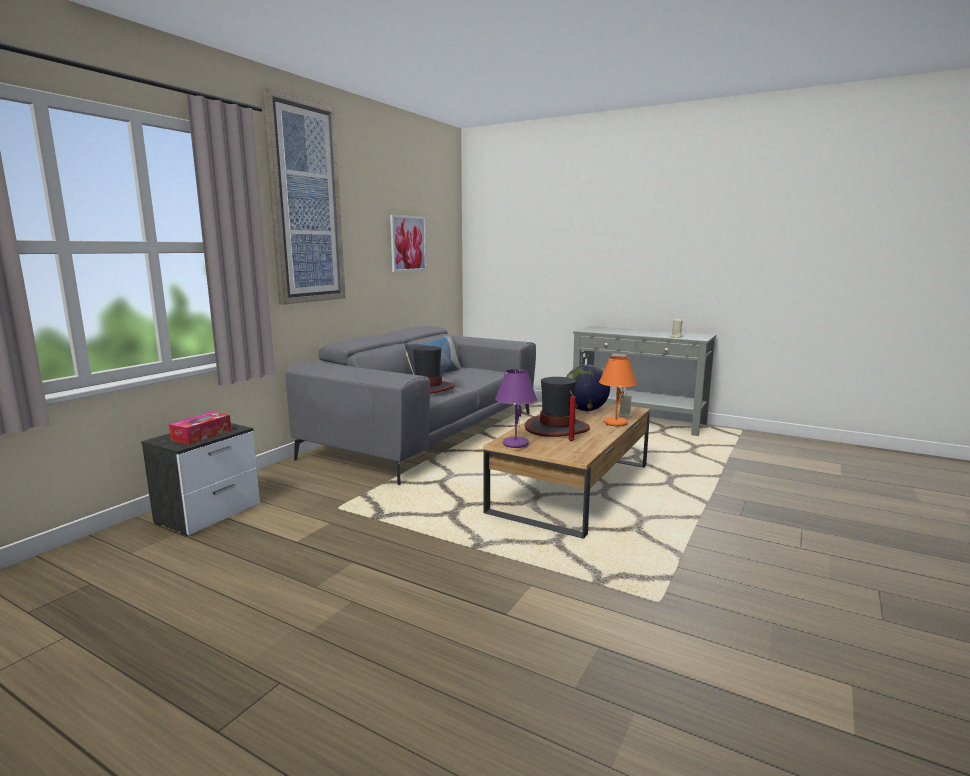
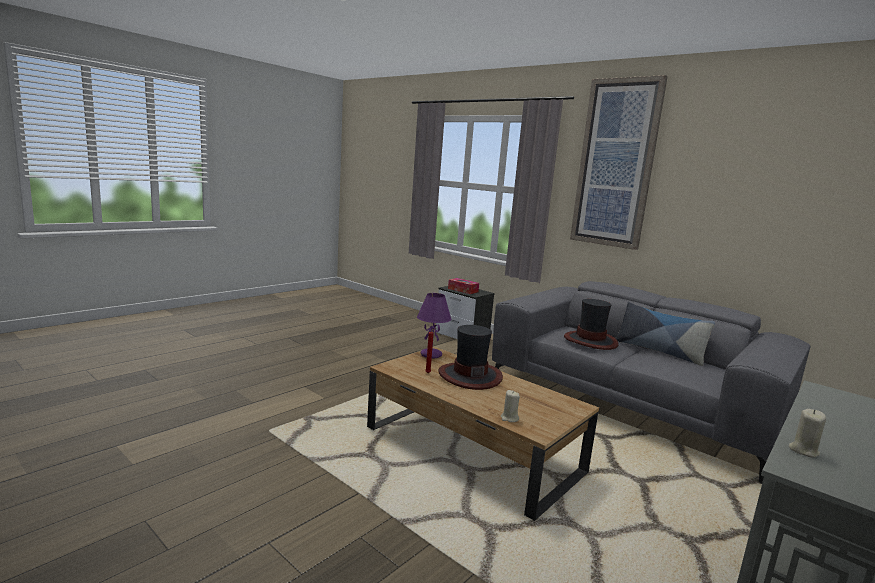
camera: 100 degrees right, 0 degrees up
(408, 243) = (770, 211): picture -> none
(585, 410) = (535, 403): globe -> none
(615, 423) = (479, 405): orange table lamp -> none

